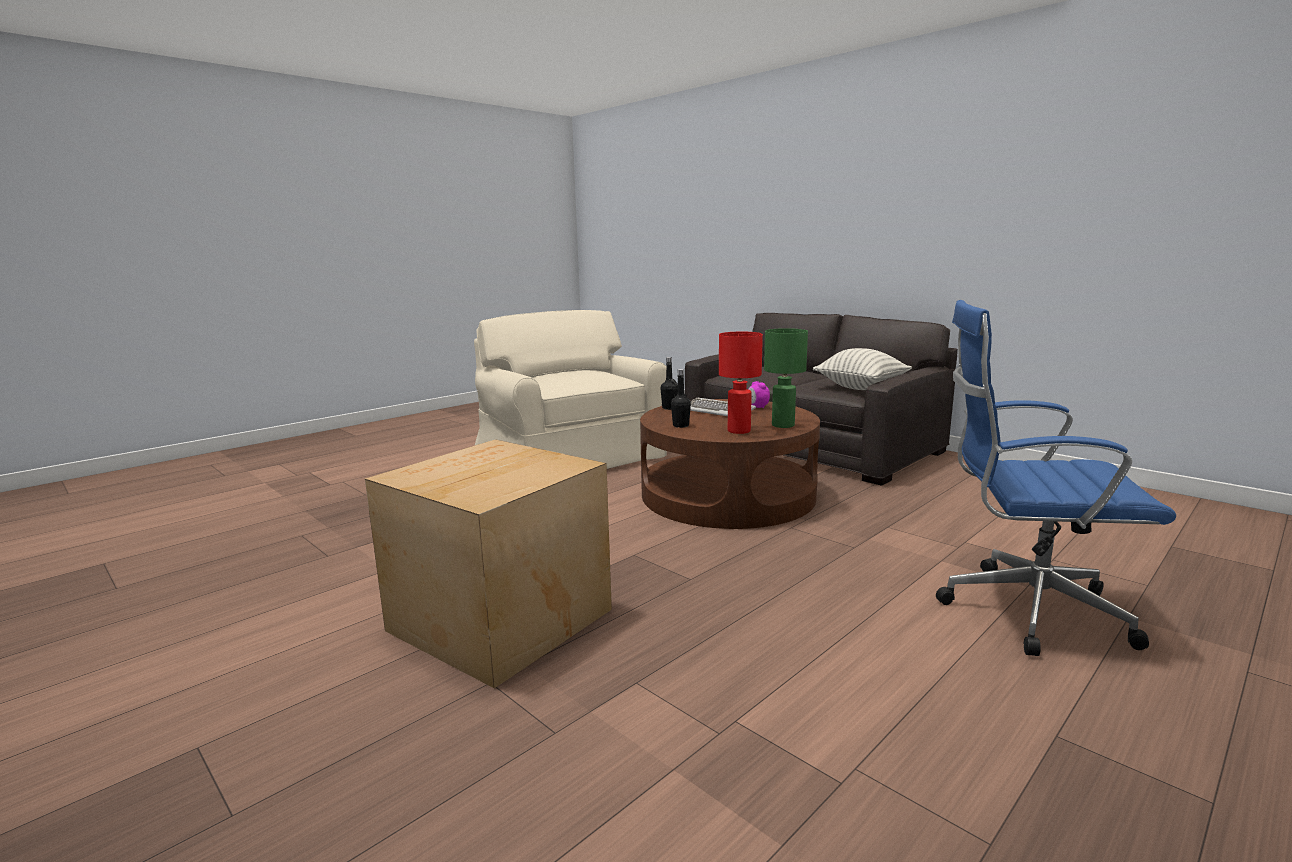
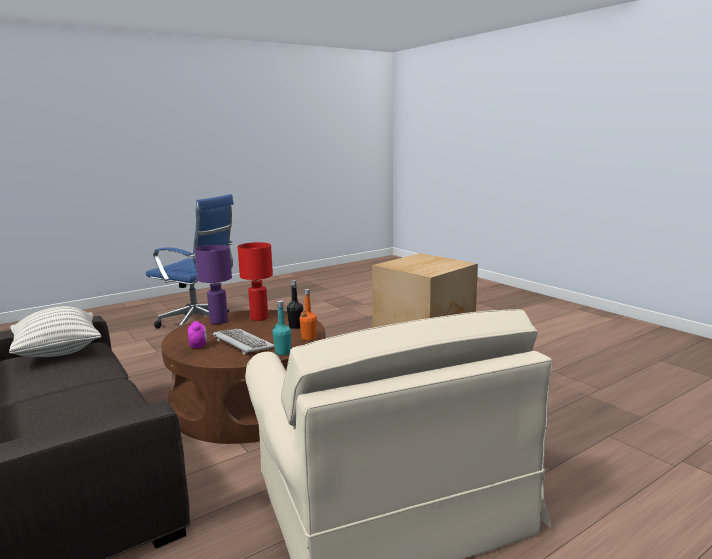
camera: 170 degrees left, 0 degrees up
(655, 418) = (309, 338): none -> orange bottle
(669, 408) = (283, 352): black bottle -> turquoise bottle
(782, 425) = (219, 321): green table lamp -> purple table lamp

